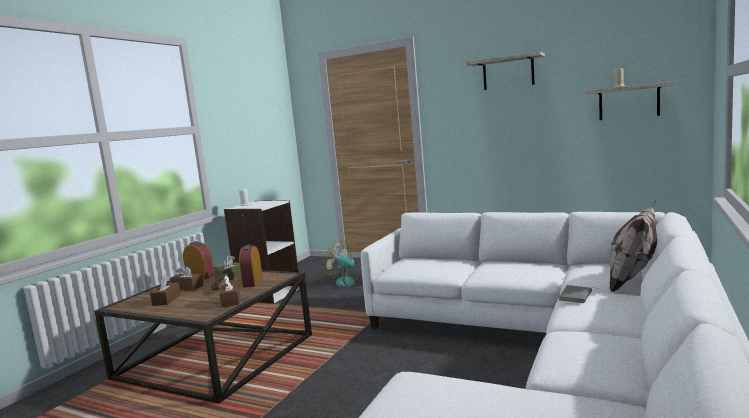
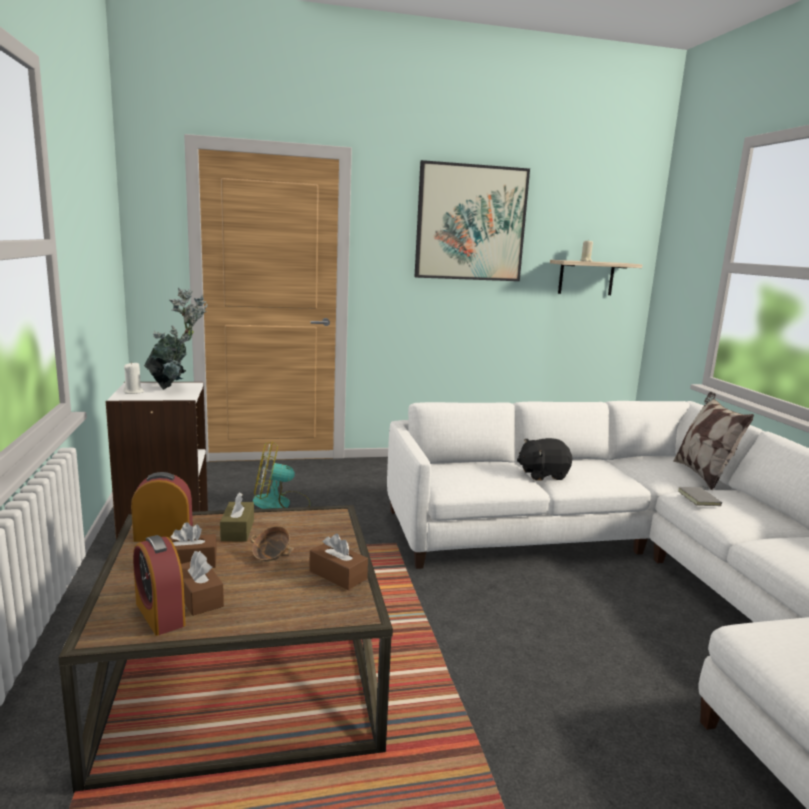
camera: 40 degrees left, 5 degrees up
(252, 282) = (299, 533): alarm clock -> alarm clock (160, 614)
(267, 203) = (175, 388): none -> potted plant
(477, 269) = (542, 474): none -> black plush toy
(508, 72) = (470, 223): shelf -> picture

